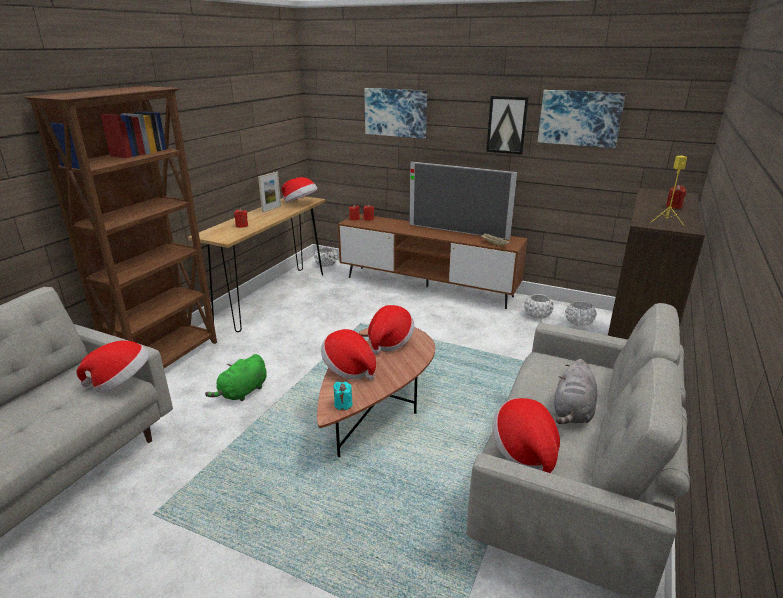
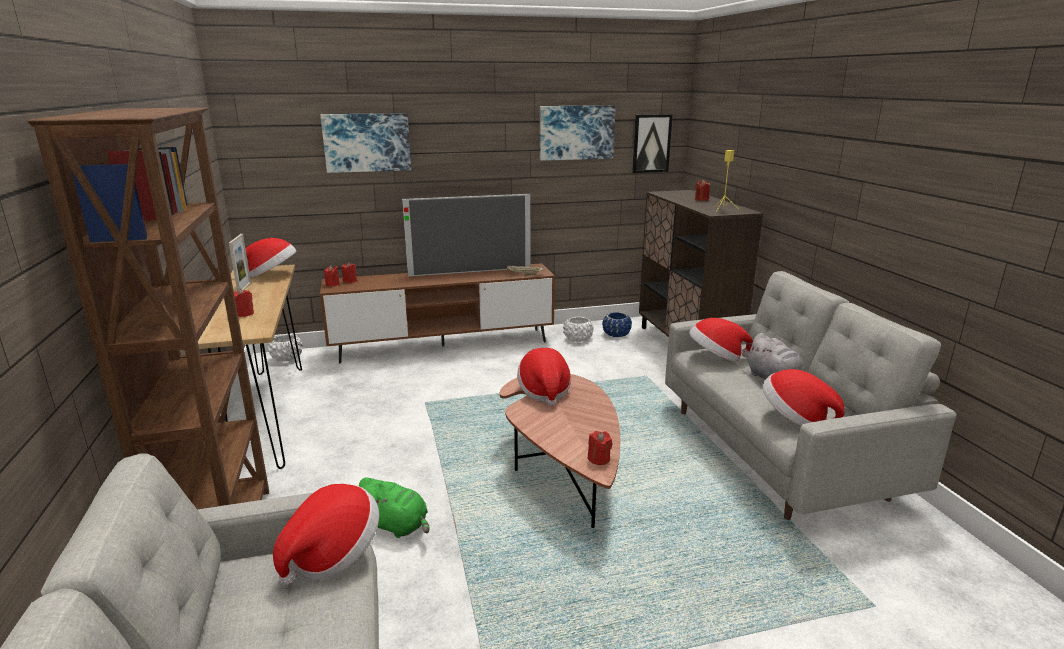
camera: 40 degrees left, 5 degrees down
(242, 392) = (396, 526): green plush toy -> green plush toy turned 60 degrees counterclockwise
(343, 405) = (599, 459): turquoise candle -> red candle
(349, 369) = (549, 428): hat -> hat (716, 358)
(507, 125) = (505, 145): picture -> picture (651, 143)
(579, 322) = (616, 334): white planter -> blue planter

